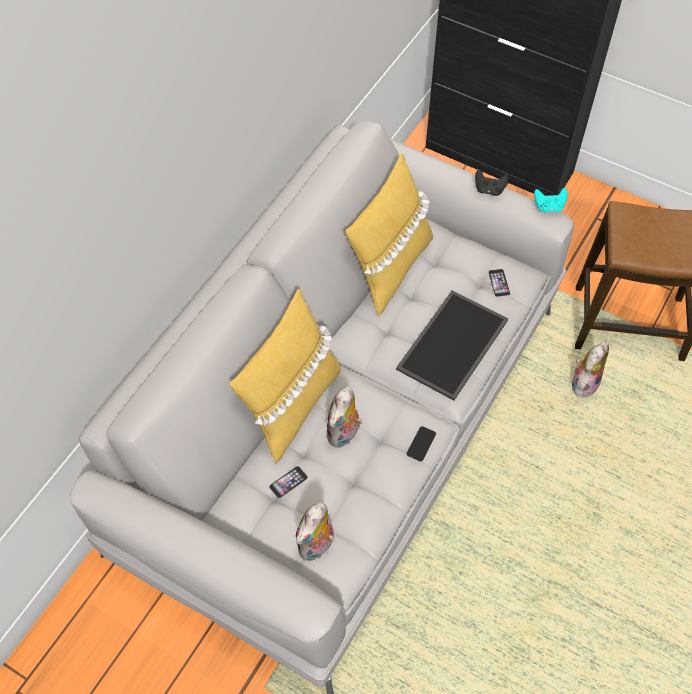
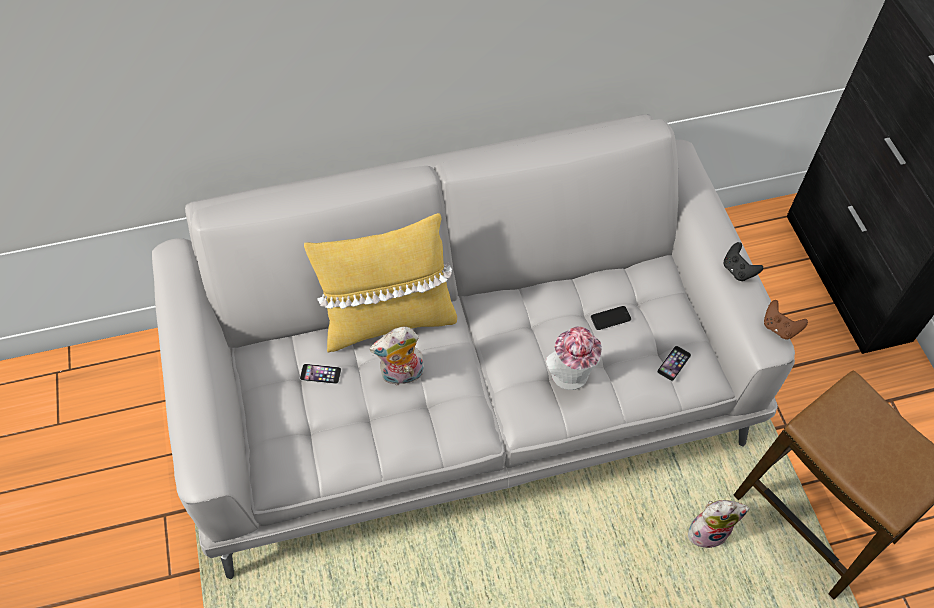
camera: 45 degrees right, 0 degrees up
(317, 546) = (285, 440): plush toy -> none
(389, 269) = (590, 276): yellow pillow -> none
(421, 444) = (452, 436): phone -> phone (610, 318)
(451, 343) = (571, 378): tray -> hat
(549, 207) = (779, 328): turquoise game controller -> brown game controller

